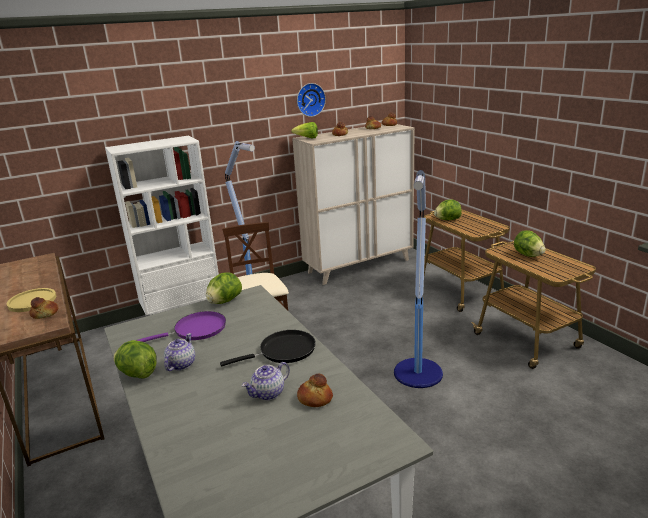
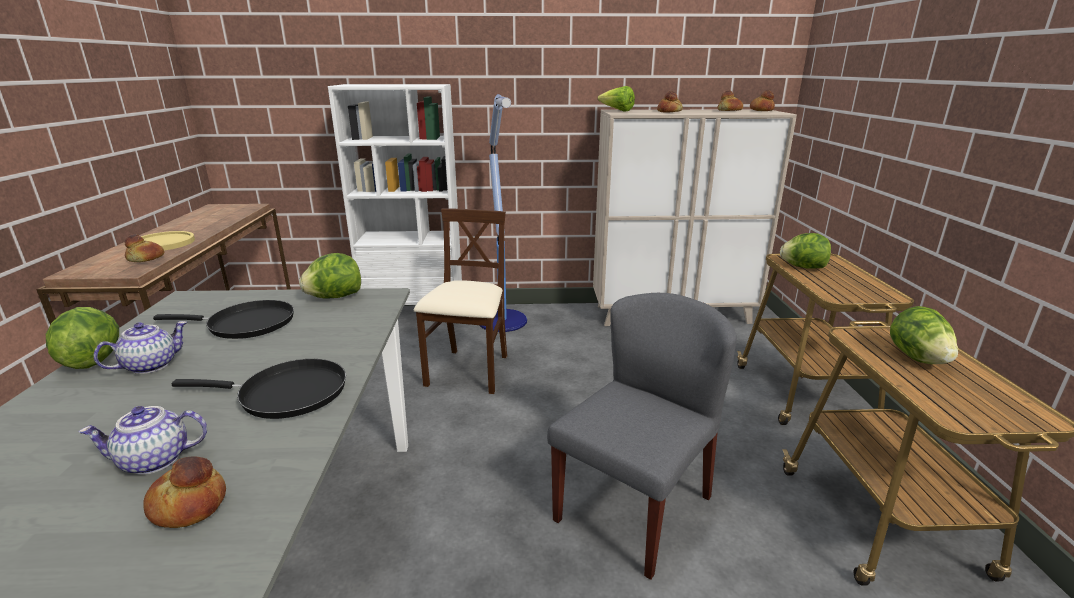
camera: 25 degrees right, 0 degrees up
(196, 330) = (246, 324): purple frying pan -> black frying pan
(310, 99) = (637, 56): wall clock -> none
(418, 374) = (634, 507): floor lamp -> grey chair

